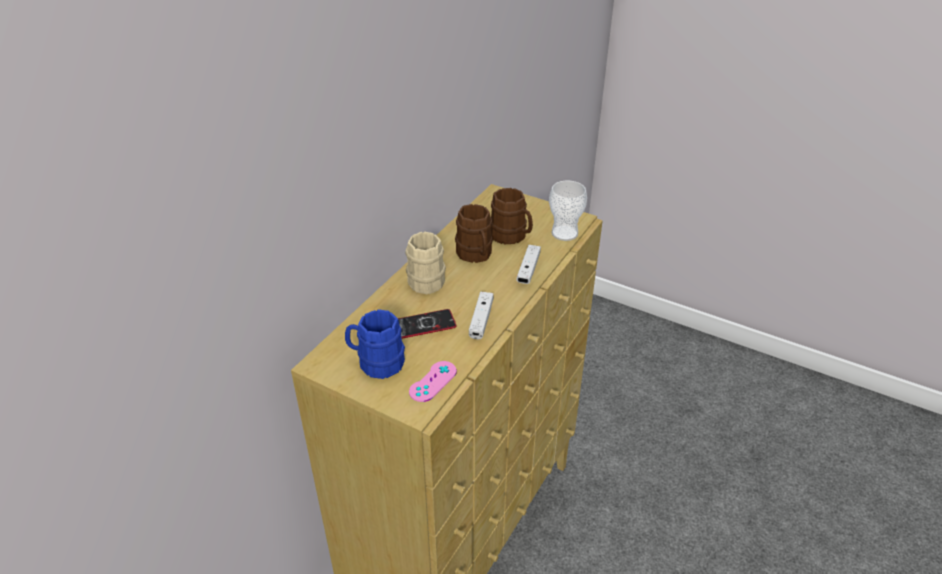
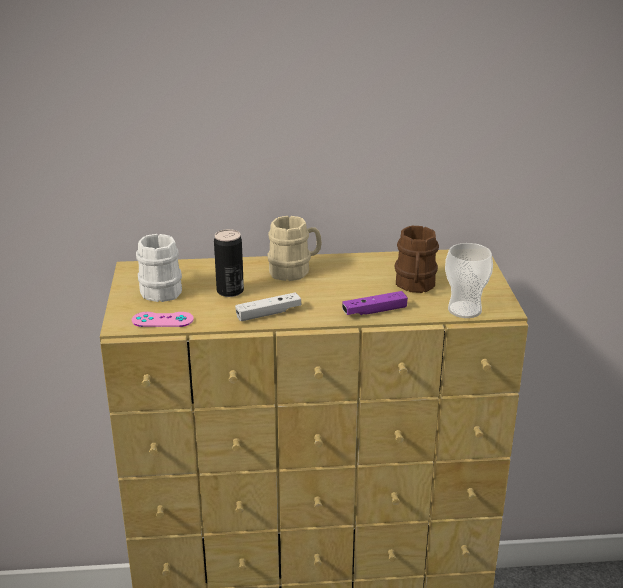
camera: 55 degrees right, 10 degrees down
(376, 363) = (159, 289): blue mug -> white mug
(424, 325) = (230, 291): phone -> can
(475, 255) = (359, 279): brown mug -> none
(528, 270) = (374, 311): white game controller -> purple game controller

